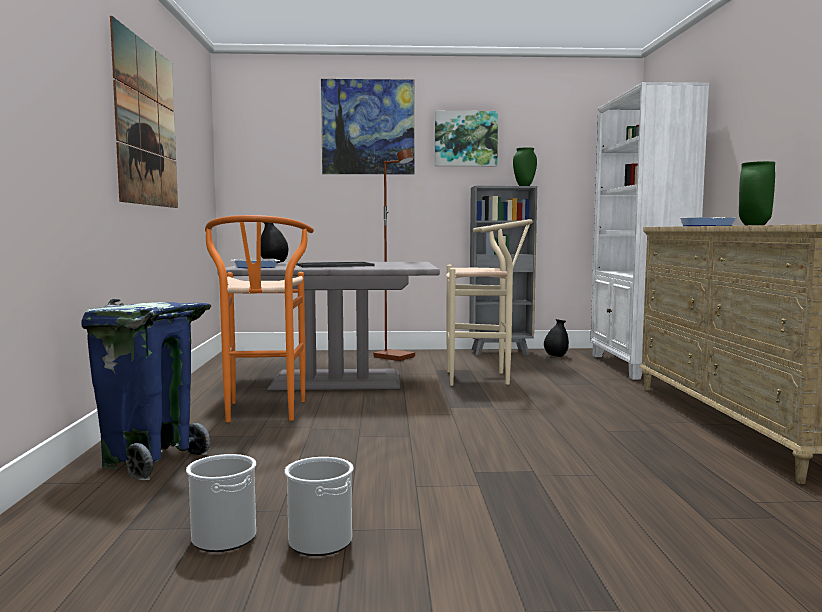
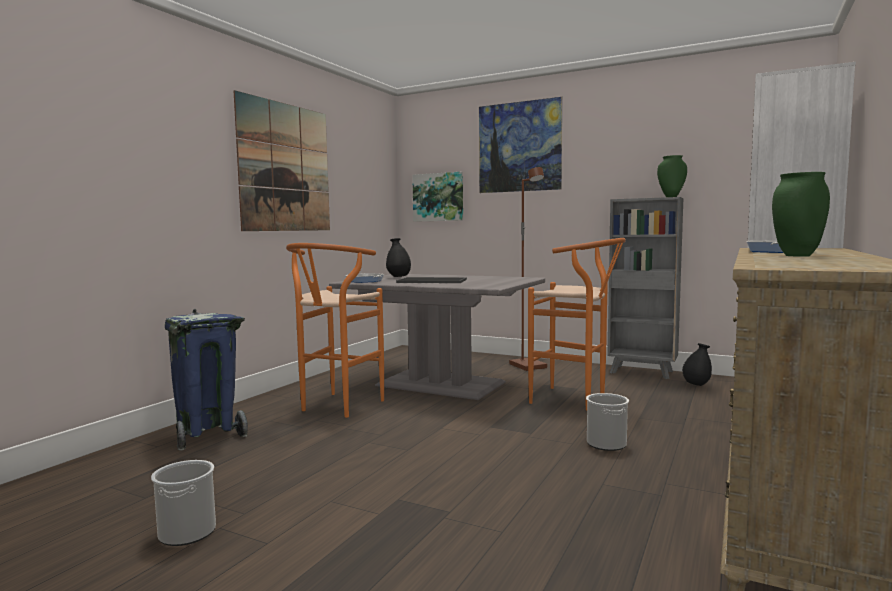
camera: 30 degrees right, 0 degrees up
(224, 538) = (143, 510): bucket -> bucket (606, 444)
(465, 139) = (613, 150): picture -> picture (438, 197)
(484, 378) = (575, 400): beige stool -> orange stool

